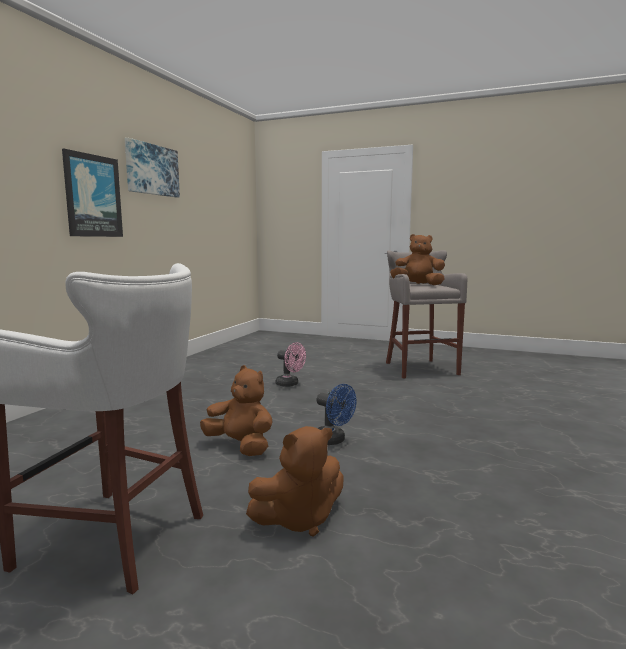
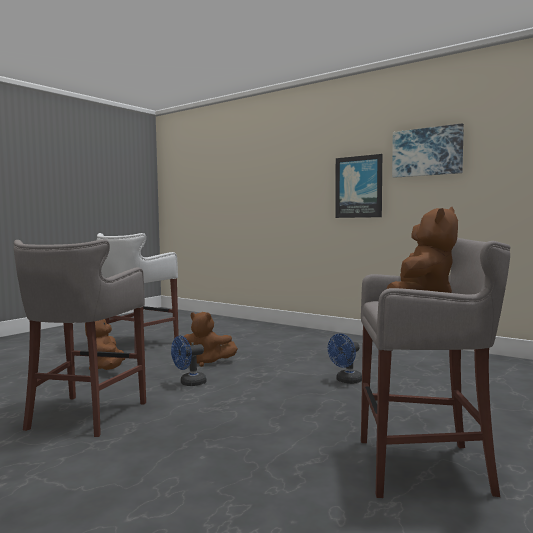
camera: 105 degrees right, 5 degrees down
(241, 446) = (207, 362): brown plush toy -> brown plush toy turned 60 degrees clockwise
(290, 384) = (346, 381): pink fan -> blue fan
(475, 471) = (84, 416): none -> grey stool

